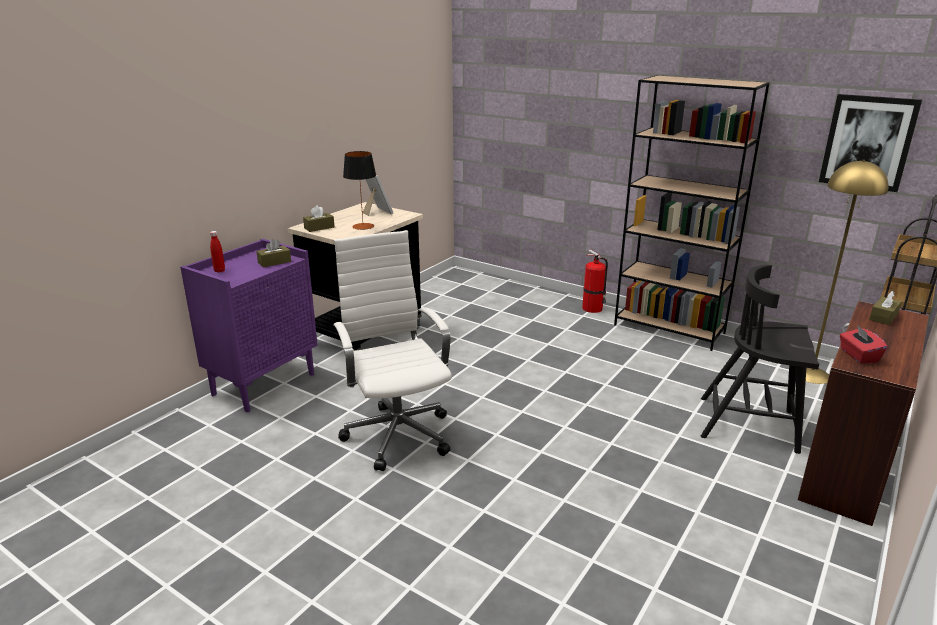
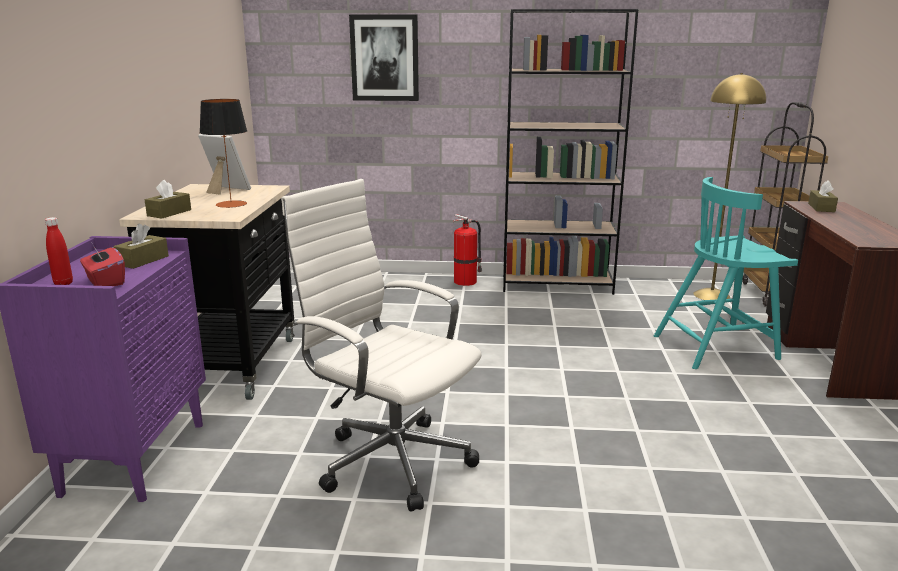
camera: 30 degrees left, 5 degrees down
(750, 424) = (717, 346): black chair -> turquoise chair
(858, 356) = (858, 235): red tissue box -> red tissue box (105, 282)
(868, 142) = (723, 62): picture -> picture (384, 58)

